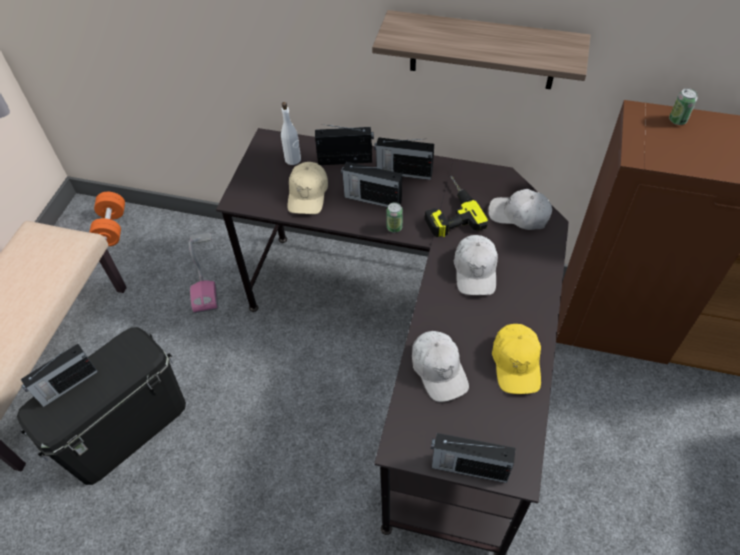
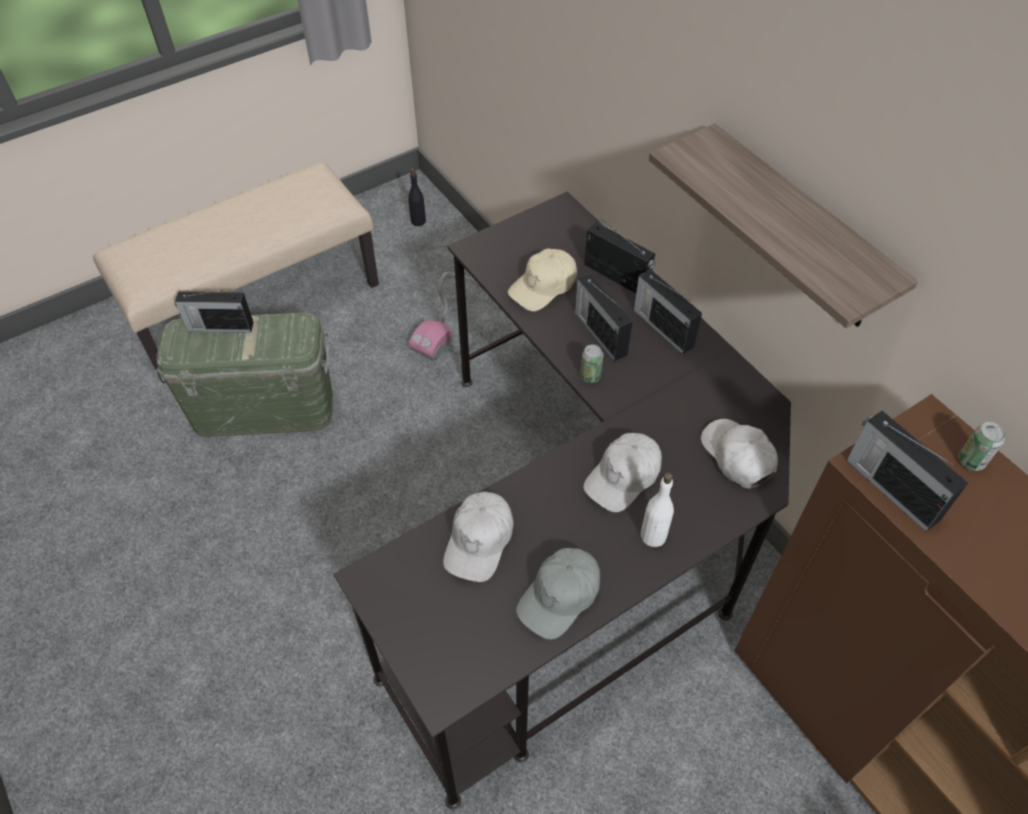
camera: 40 degrees right, 0 degrees up
(112, 228) = (418, 221): orange dumbbell -> black bottle
(125, 428) = (264, 409): black storage box -> green storage box
(293, 159) = (566, 243): white bottle -> white bottle (653, 536)
(448, 210) = (665, 397): power drill -> none
(468, 467) = (405, 648): radio -> radio (891, 488)
(516, 363) = (560, 596): yellow cap -> grey cap

